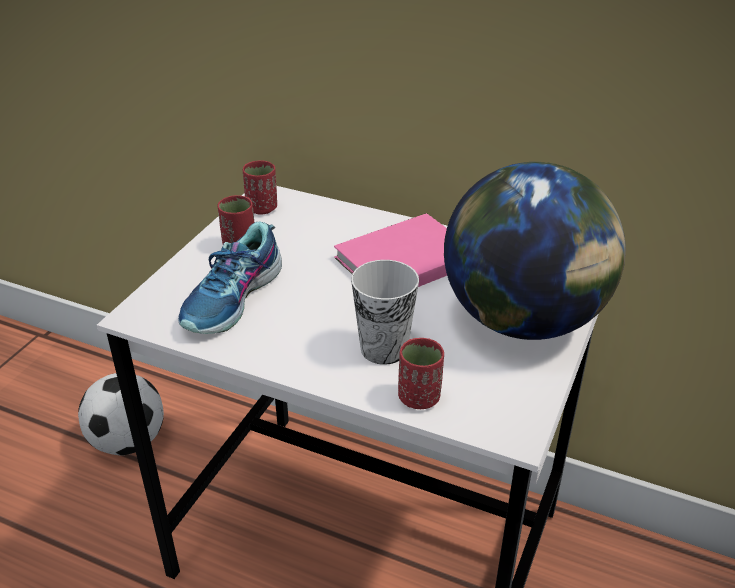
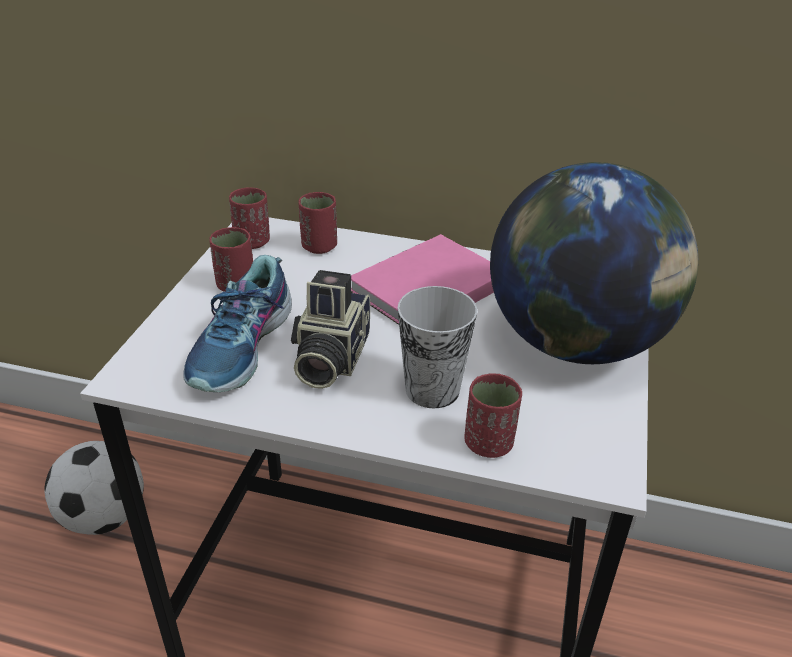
camera: 10 degrees left, 0 degrees up
(303, 314) = (329, 358): none -> camera
(318, 216) = (319, 246): none -> red cup

